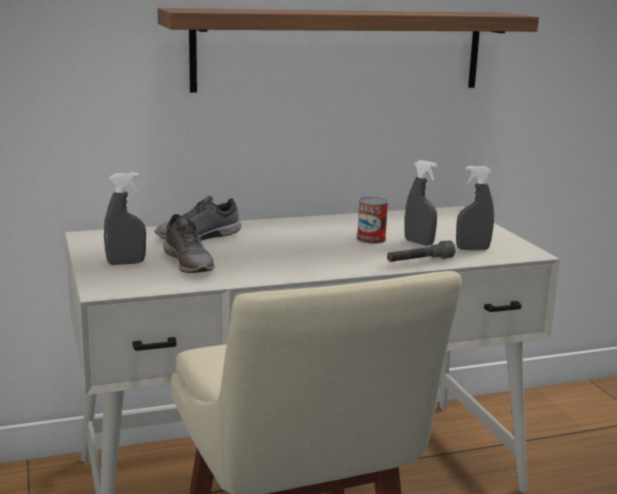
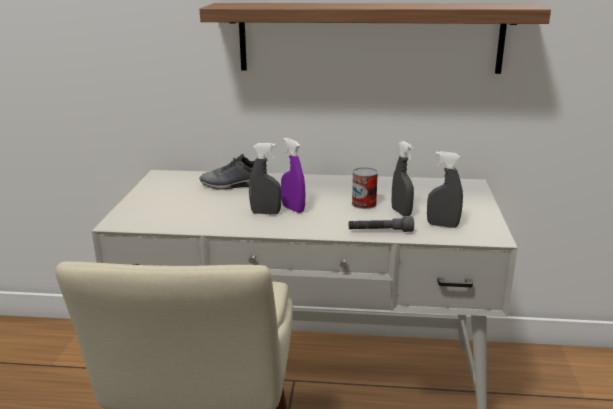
camera: 25 degrees right, 5 degrees up
(126, 263) = (158, 201): grey spray bottle -> grey spray bottle (265, 213)
(189, 262) = (201, 207): grey shoe -> none
(301, 252) = (293, 209): none -> purple spray bottle

